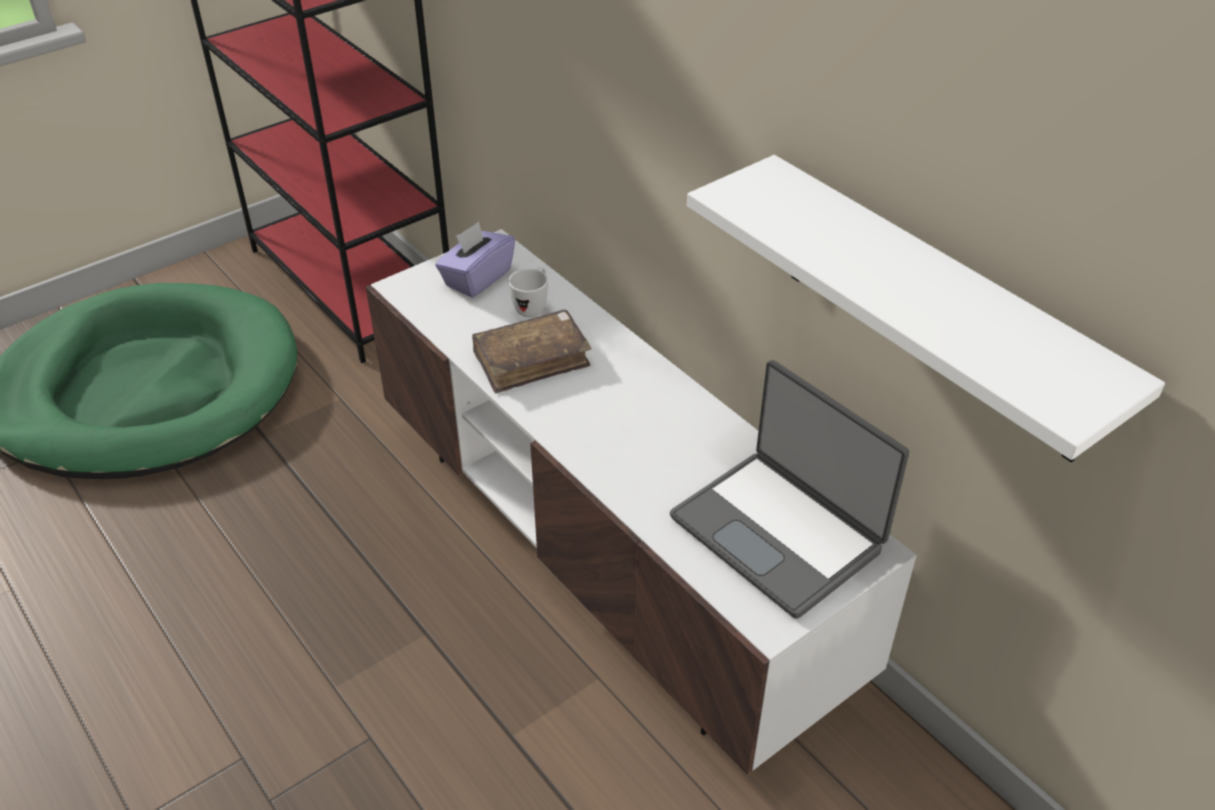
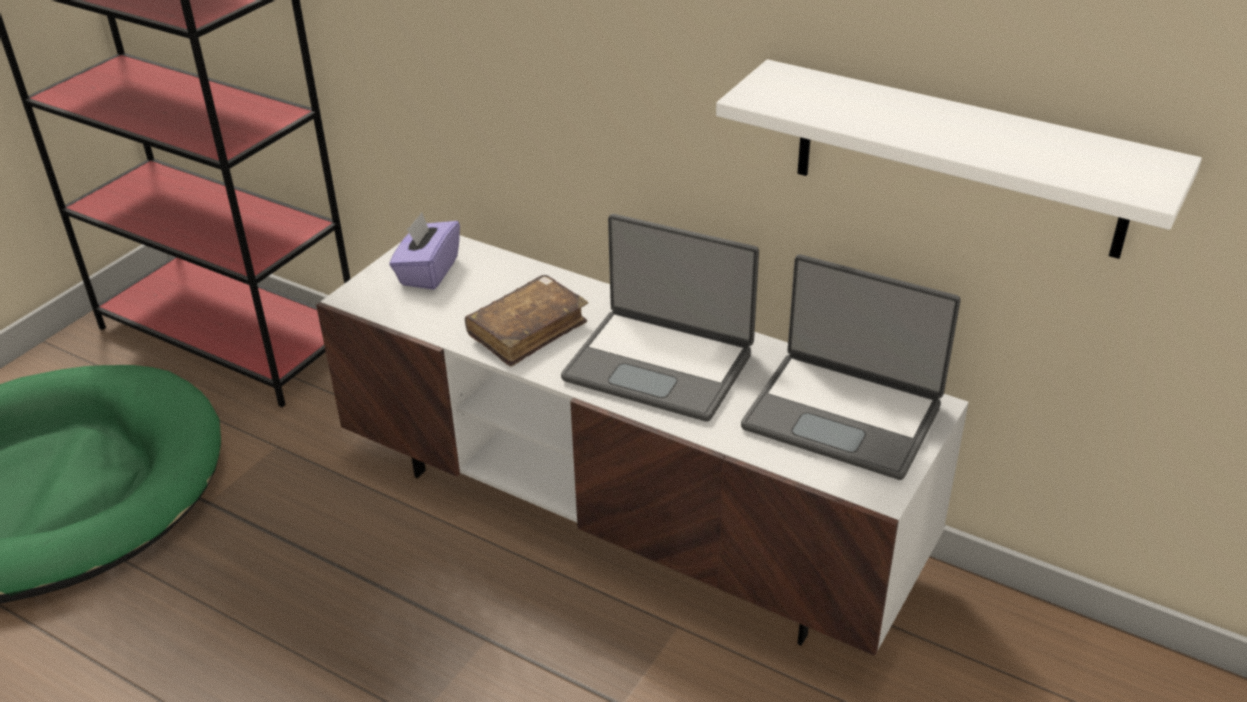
camera: 20 degrees left, 5 degrees down
(533, 307) = (500, 284): white mug -> none
(632, 429) = (660, 365): none -> laptop

